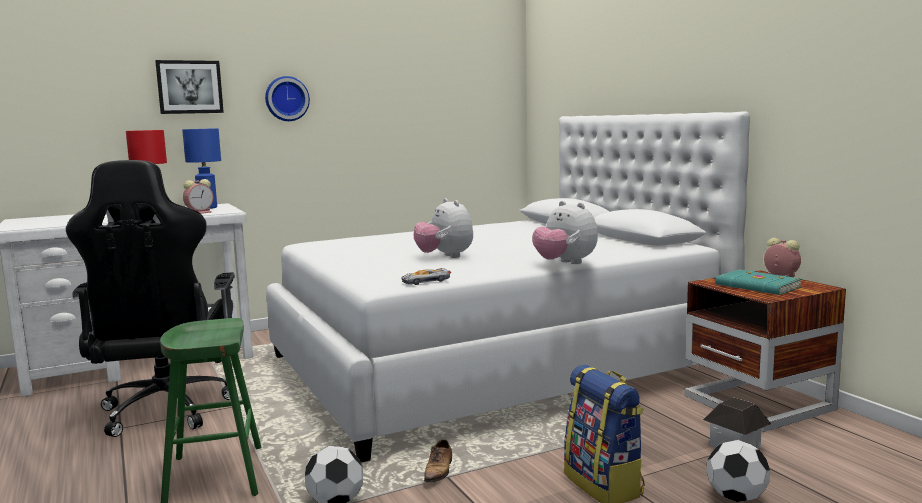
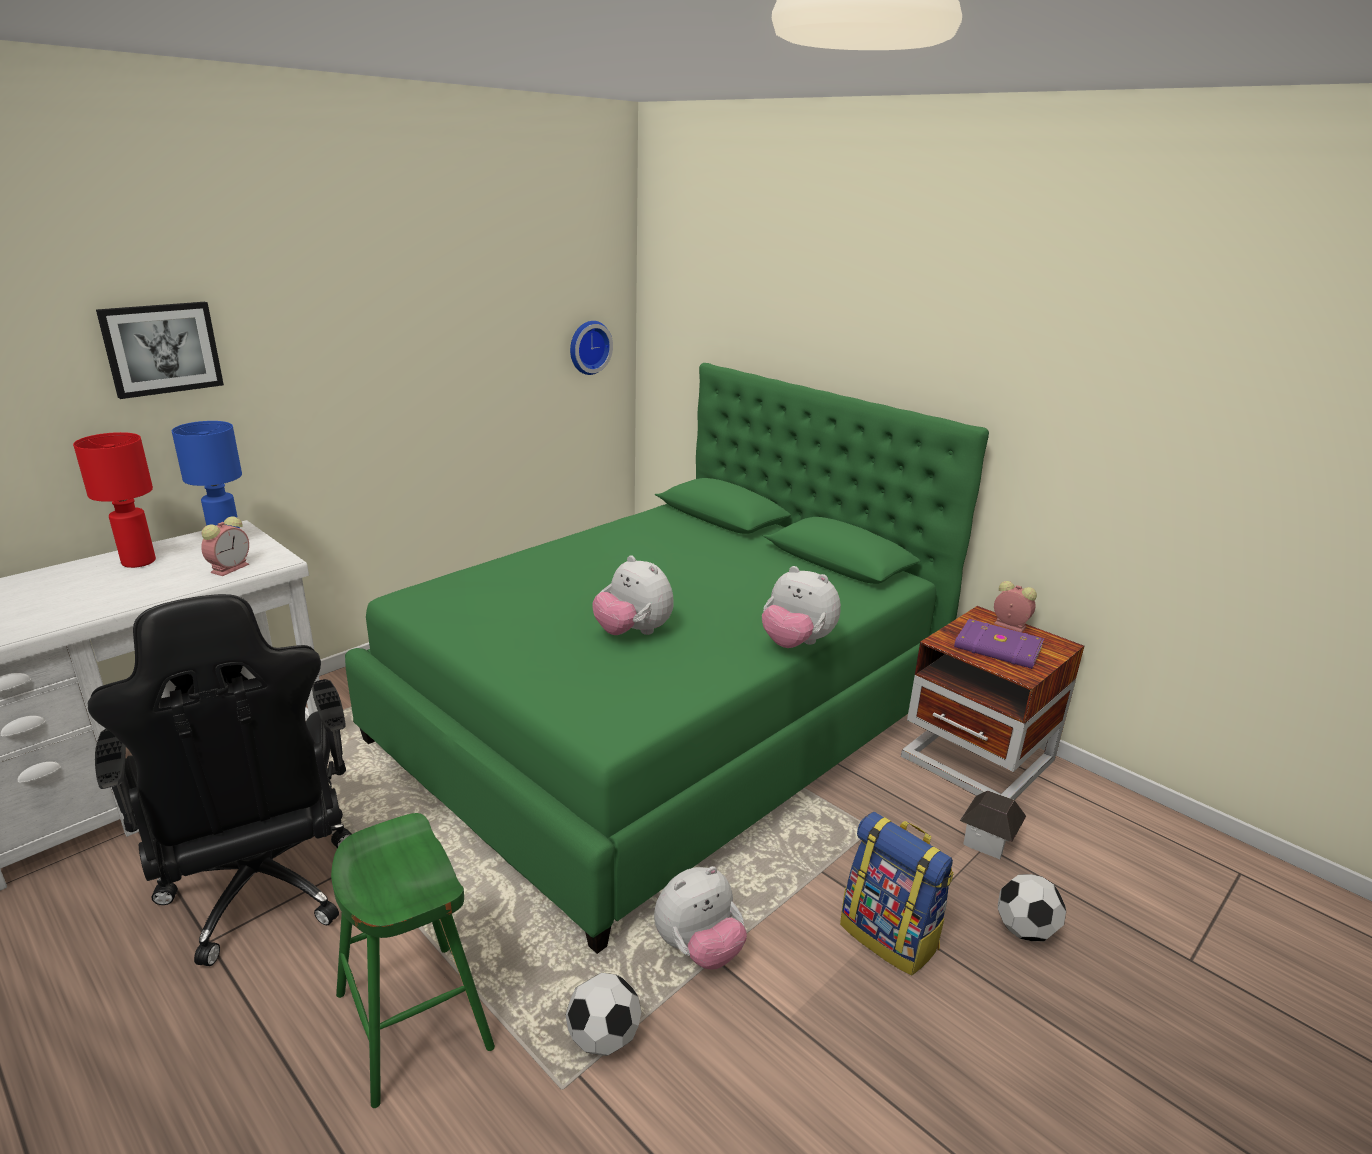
camera: 20 degrees left, 15 degrees up
(286, 99) = (318, 351): wall clock -> wall clock (588, 347)
(425, 281) = (658, 714): toy car -> none
(439, 471) = (698, 949): shoe -> plush toy
(493, 364) = (663, 723): white bed -> green bed
(757, 286) = (998, 648): turquoise book -> purple book

